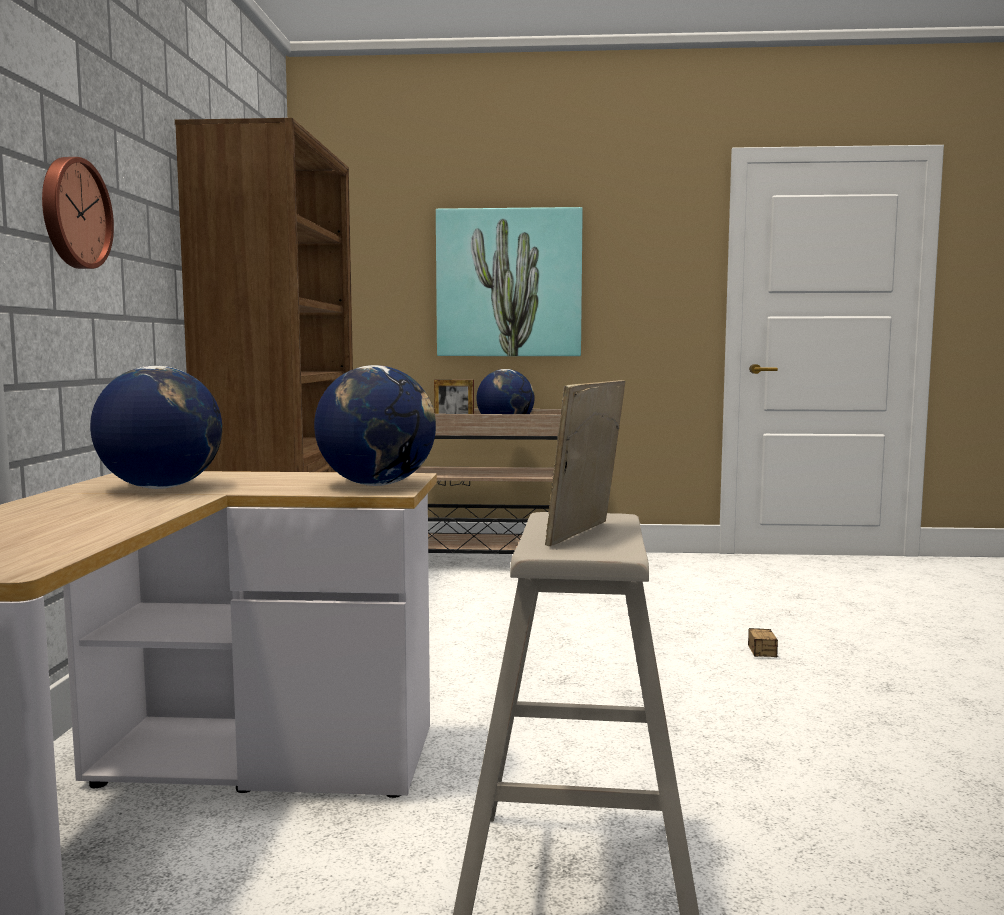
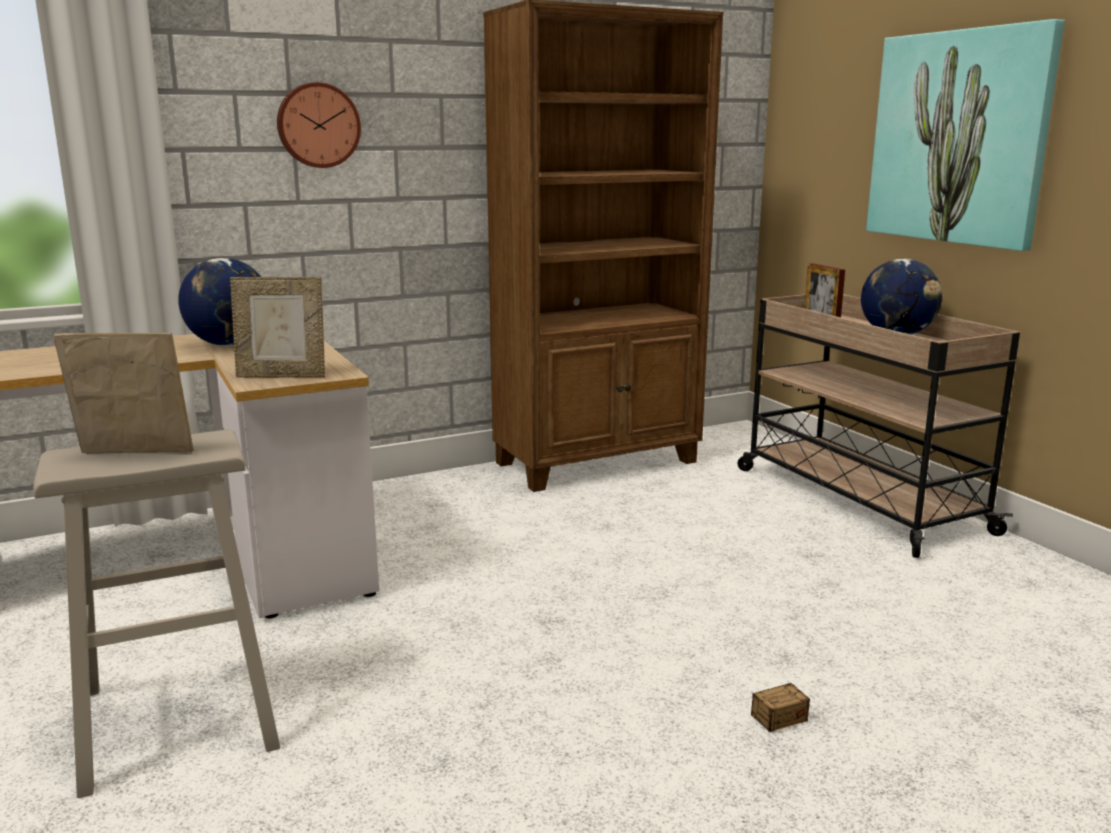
camera: 60 degrees right, 10 degrees up
(377, 485) = (282, 376): globe -> picture frame

